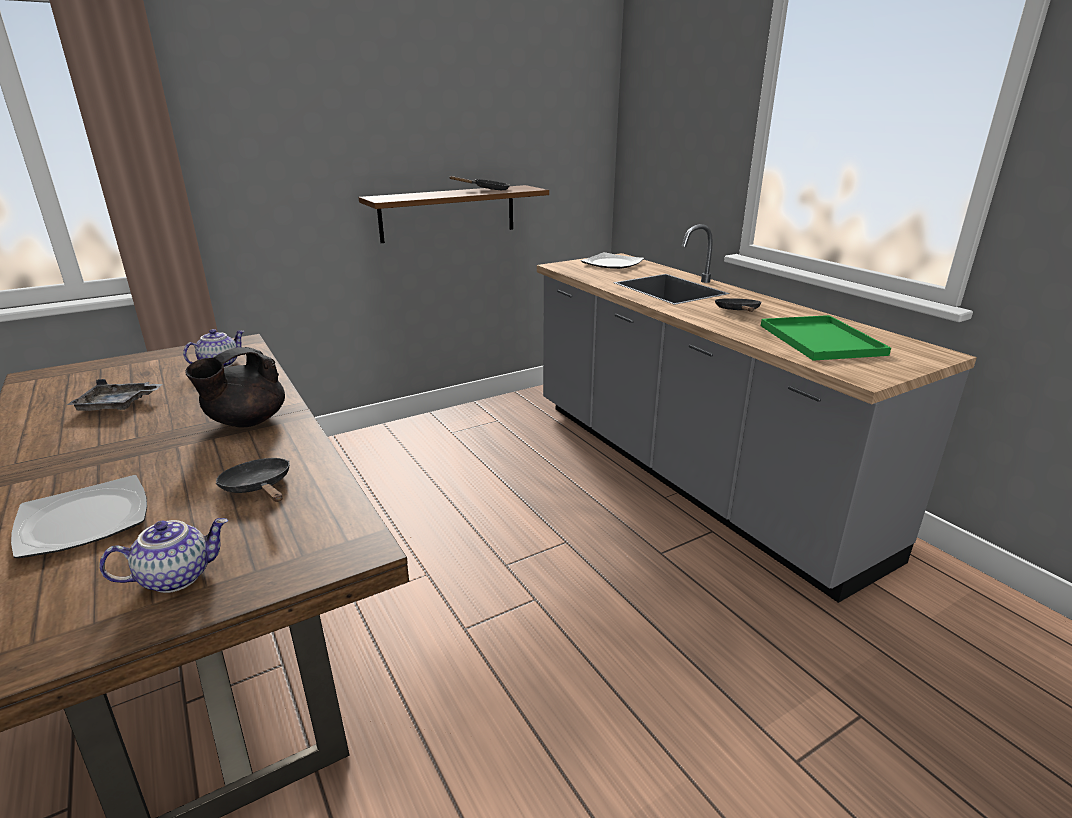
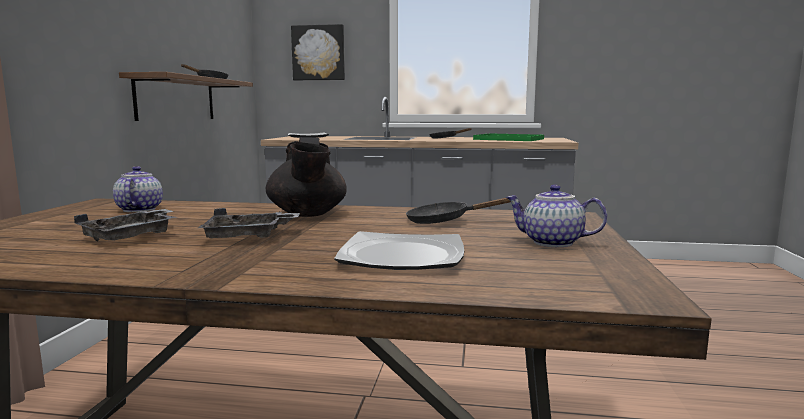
camera: 50 degrees left, 15 degrees down
(136, 437) = (248, 236): none -> grey tray
(177, 576) = (551, 243): teapot -> teapot turned 75 degrees counterclockwise
(675, 139) = (318, 53): none -> picture

